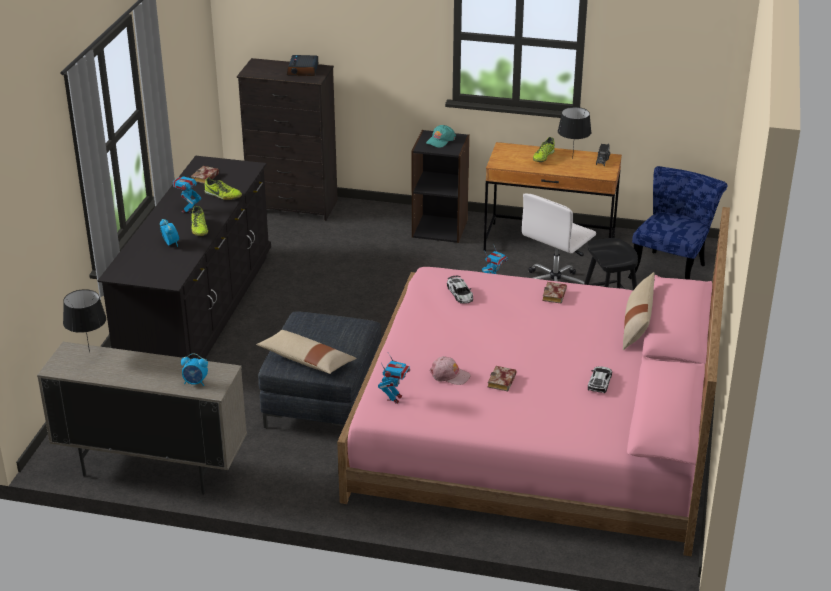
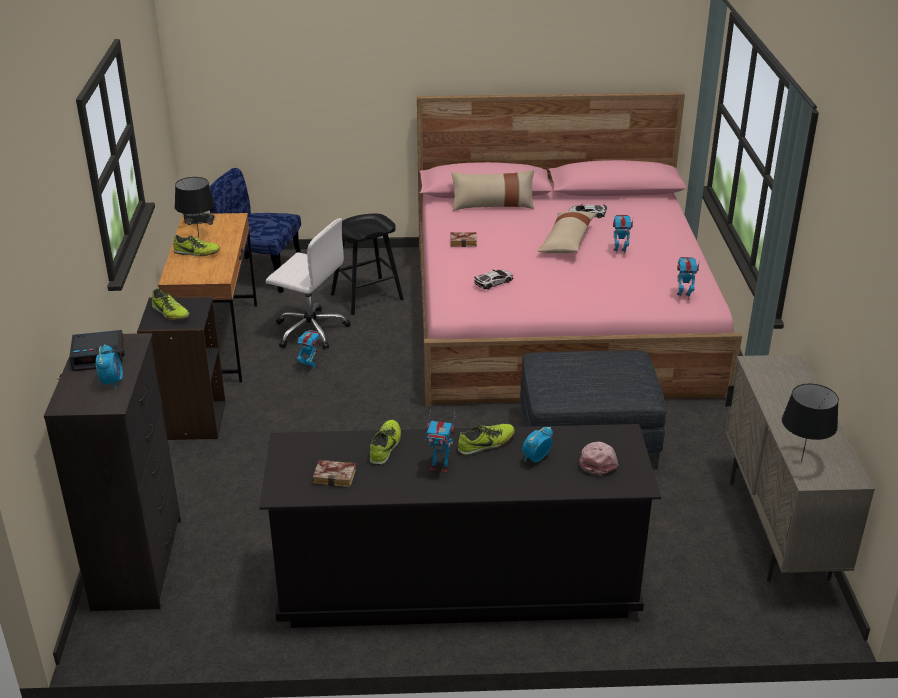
camera: 105 degrees left, 0 degrees up
(195, 382) = (789, 375): alarm clock -> alarm clock (112, 382)
(306, 360) = (630, 377): beige pillow -> beige pillow (567, 241)
(440, 140) = (170, 313): turquoise cap -> shoe
(449, 375) = (628, 276): pink cap -> pink cap (598, 460)
(502, 382) = (620, 252): book -> toy robot

